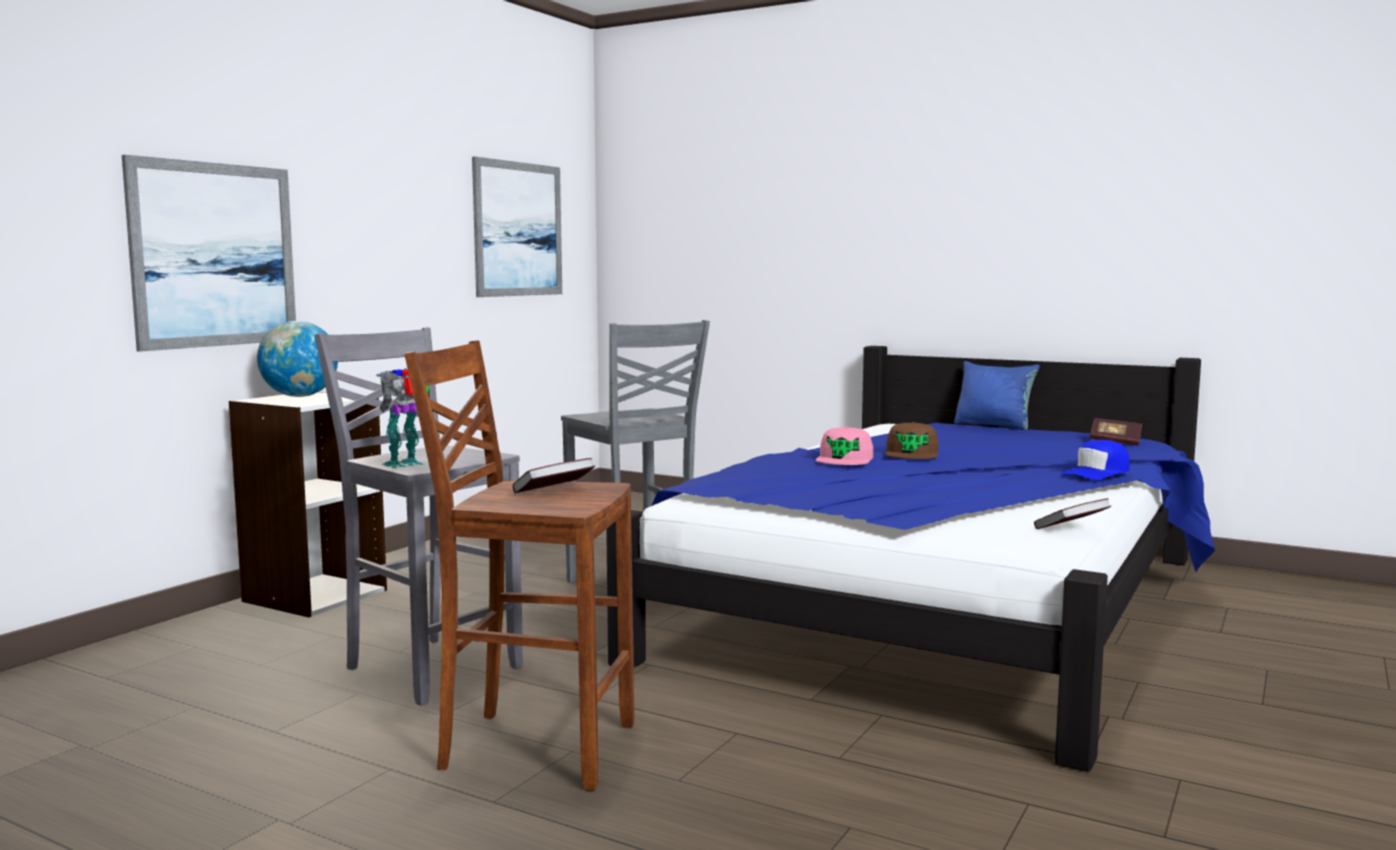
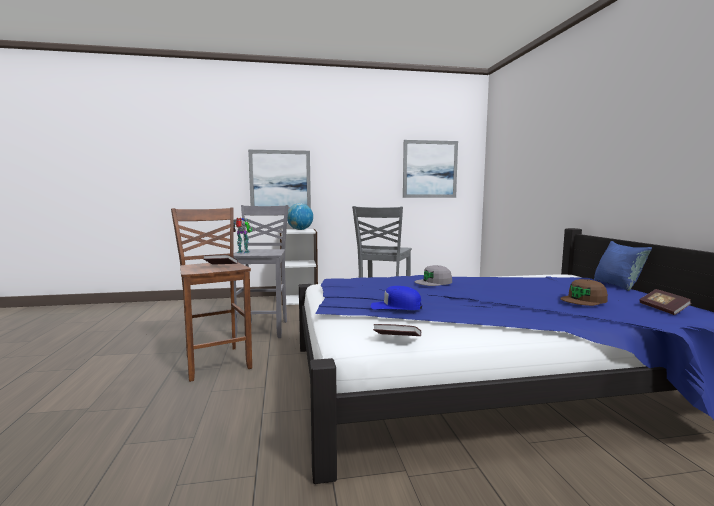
camera: 50 degrees right, 0 degrees up
(845, 459) = (433, 282): pink cap -> grey cap
(912, 453) = (478, 286): brown cap -> brown cap (584, 300)
(1097, 473) = (541, 320): blue cap -> blue cap (396, 307)

